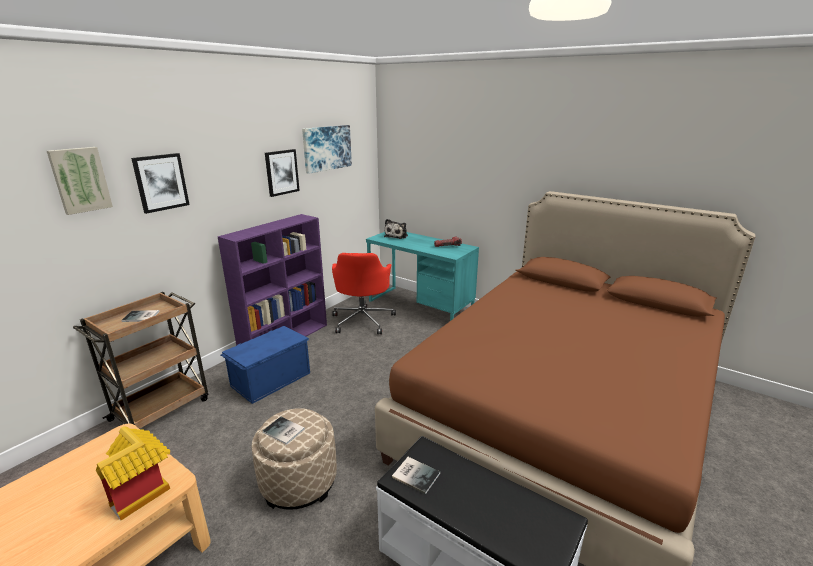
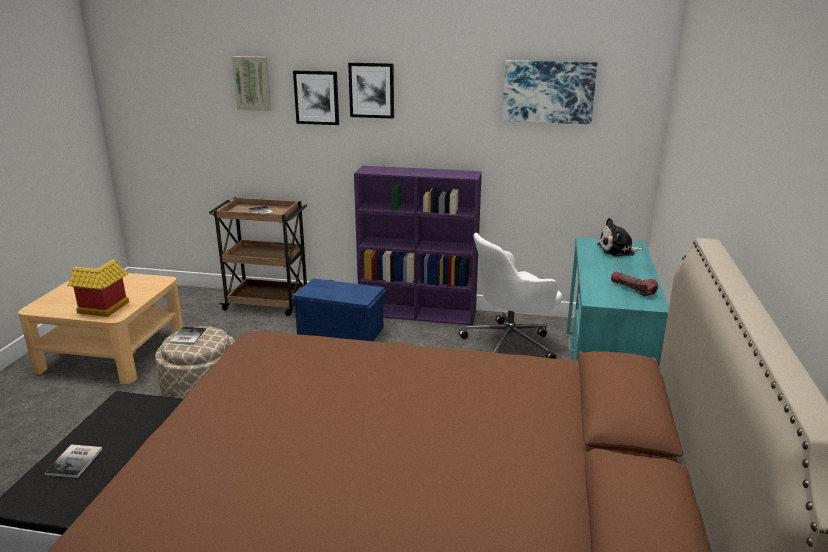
camera: 65 degrees right, 0 degrees up
(281, 172) = (463, 112): picture -> picture (371, 90)
(363, 320) = (510, 343): red office chair -> white office chair
(415, 474) = (125, 406): book -> book (76, 461)

